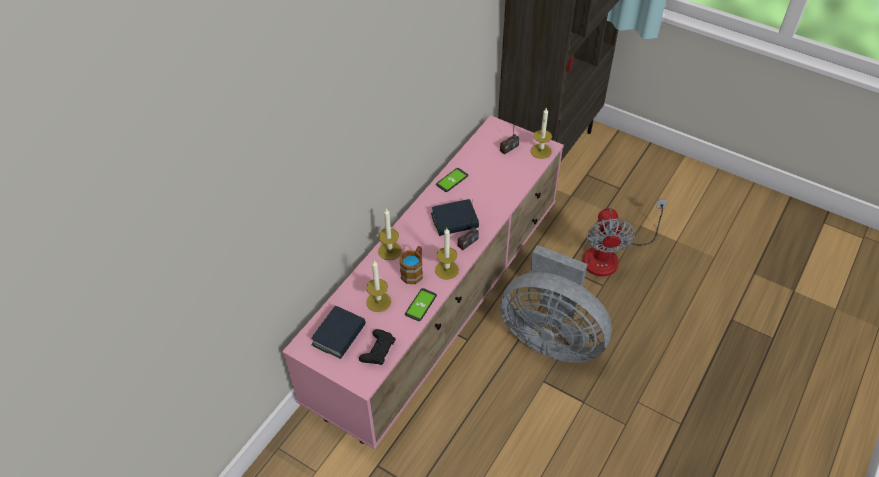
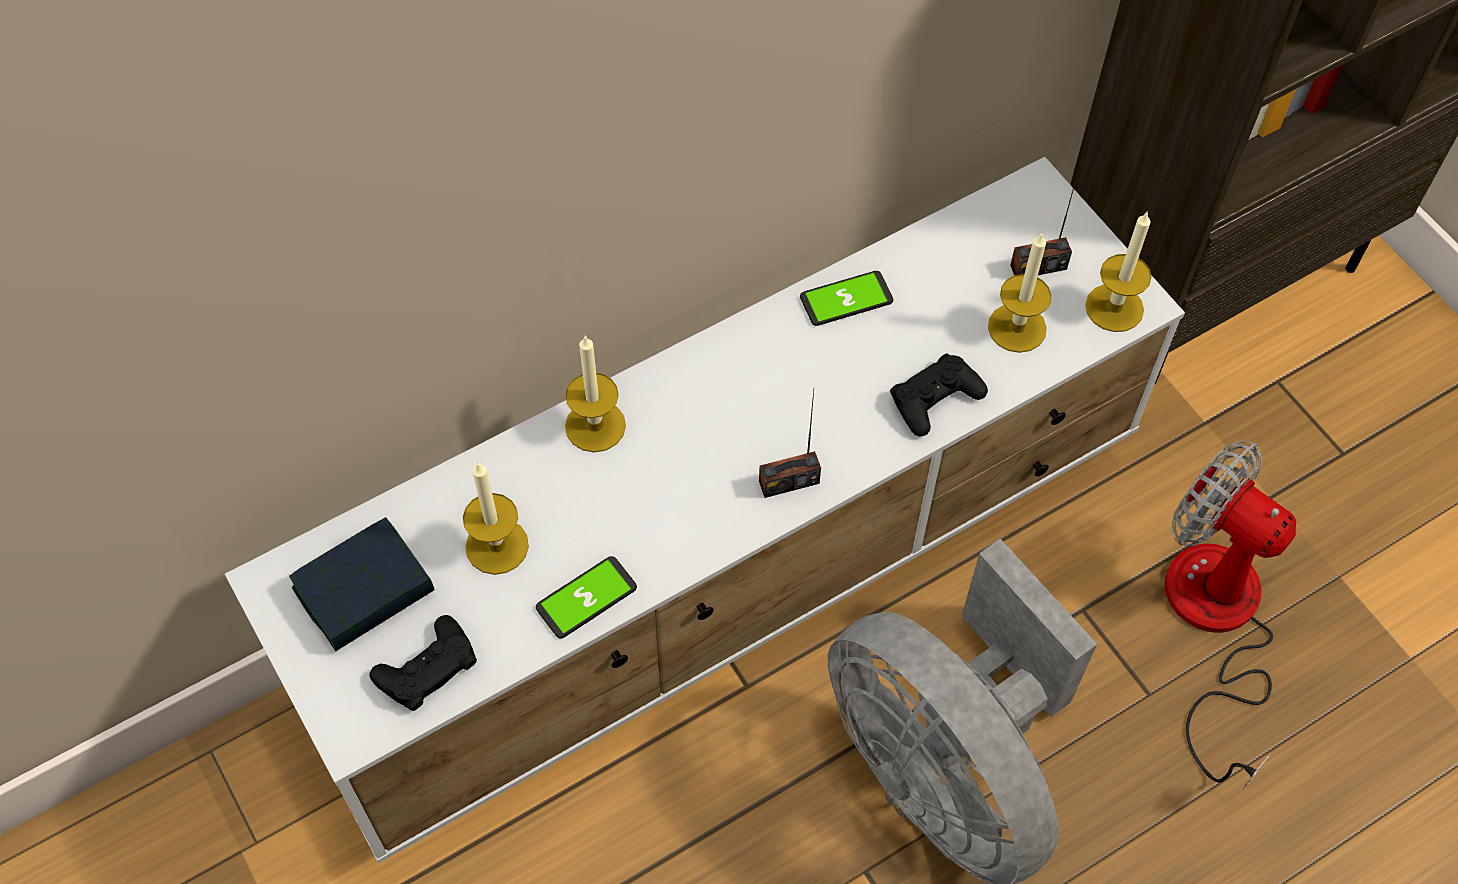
camera: 25 degrees right, 10 degrees up
(414, 271) = (620, 503): mug -> none
(441, 307) = (731, 577): pink tv stand -> white tv stand
(446, 270) = (697, 533): candle -> candle (1017, 328)
(454, 221) = (790, 413): book -> none
(500, 199) = (935, 399): none -> black game controller
(610, 255) = (1213, 623): fan -> fan turned 105 degrees clockwise

